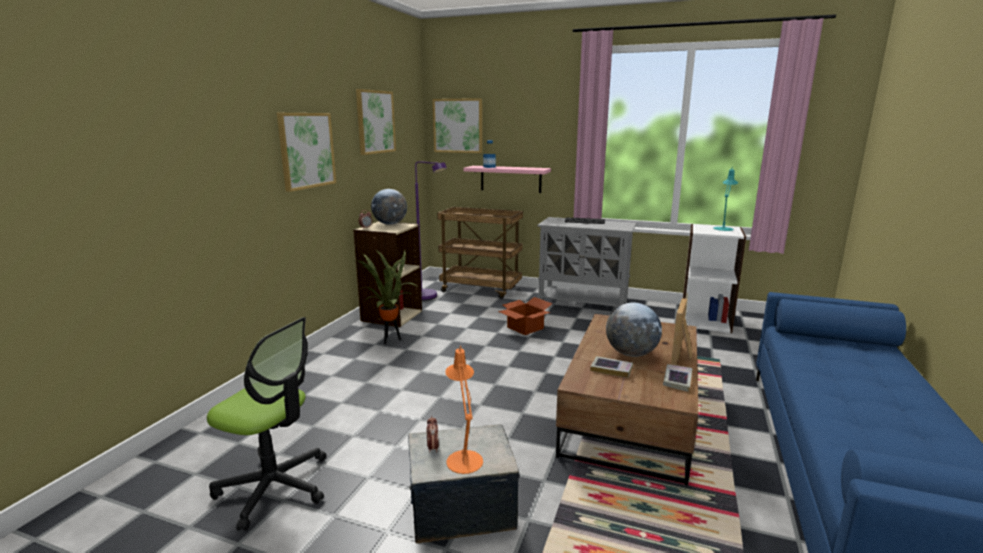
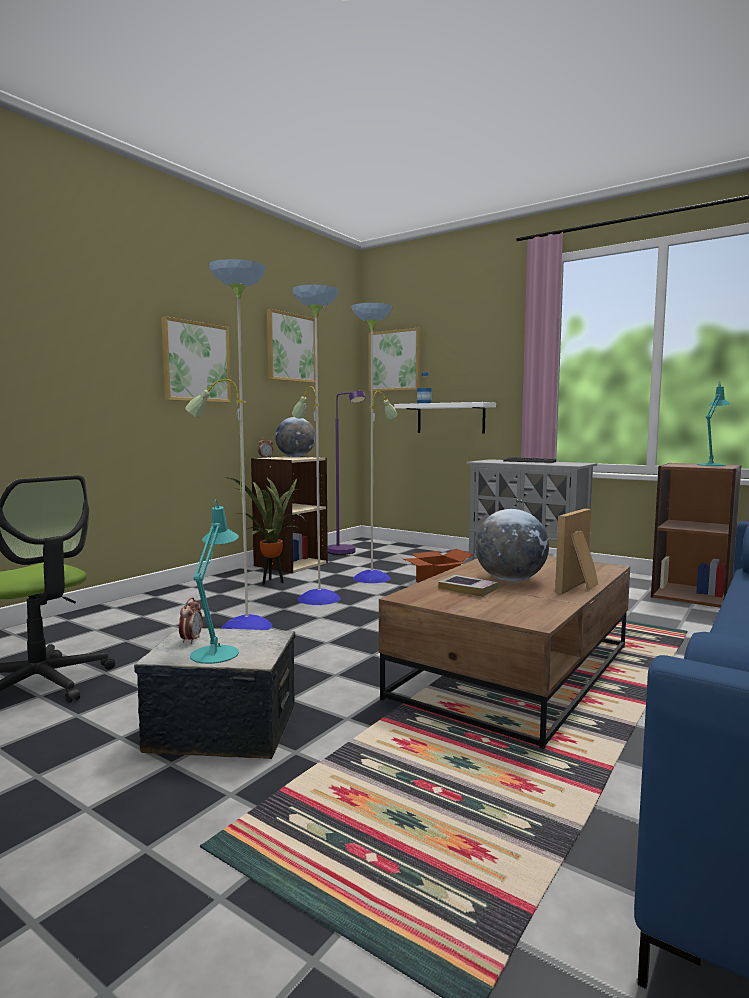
camera: 15 degrees right, 10 degrees down
(440, 355) = (316, 598): none -> floor lamp
(463, 458) = (217, 651): orange table lamp -> turquoise table lamp
(481, 289) = (411, 550): brown cart -> none
(510, 179) = (450, 418): pink shelf -> white shelf
(677, 380) = (550, 604): book -> none
(705, 321) = (692, 595): white bookcase -> brown bookcase

